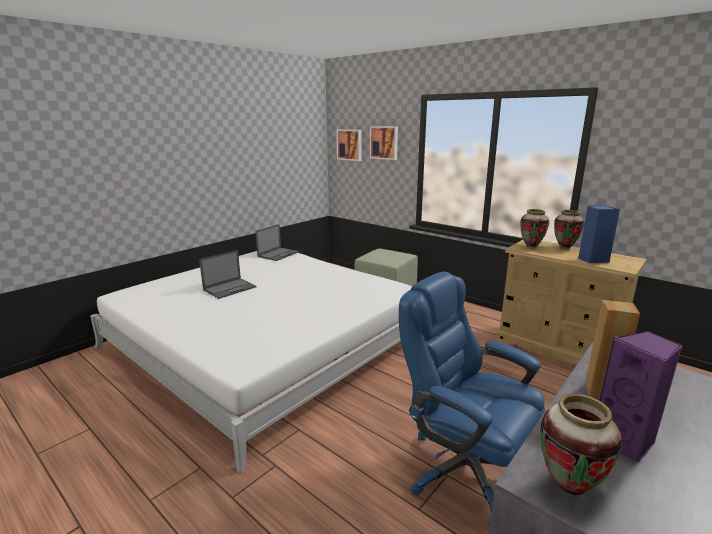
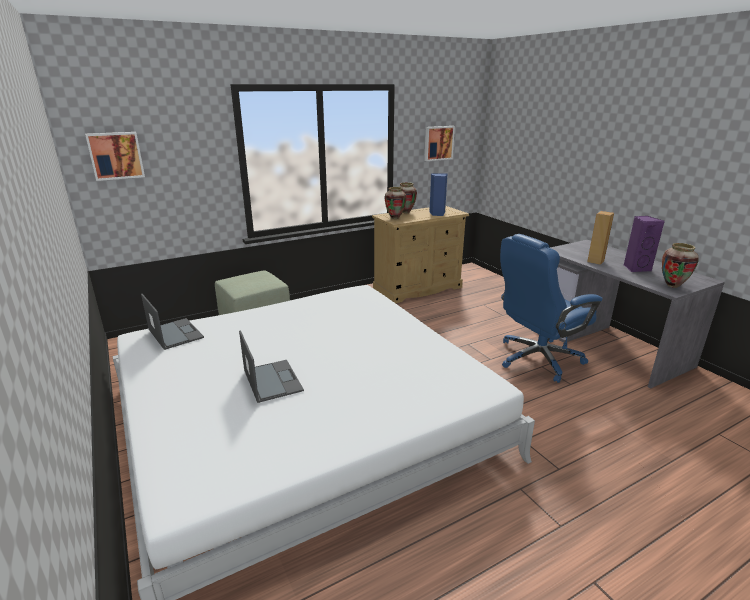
camera: 70 degrees left, 5 degrees up
(384, 142) = (182, 146): picture -> picture (438, 143)

